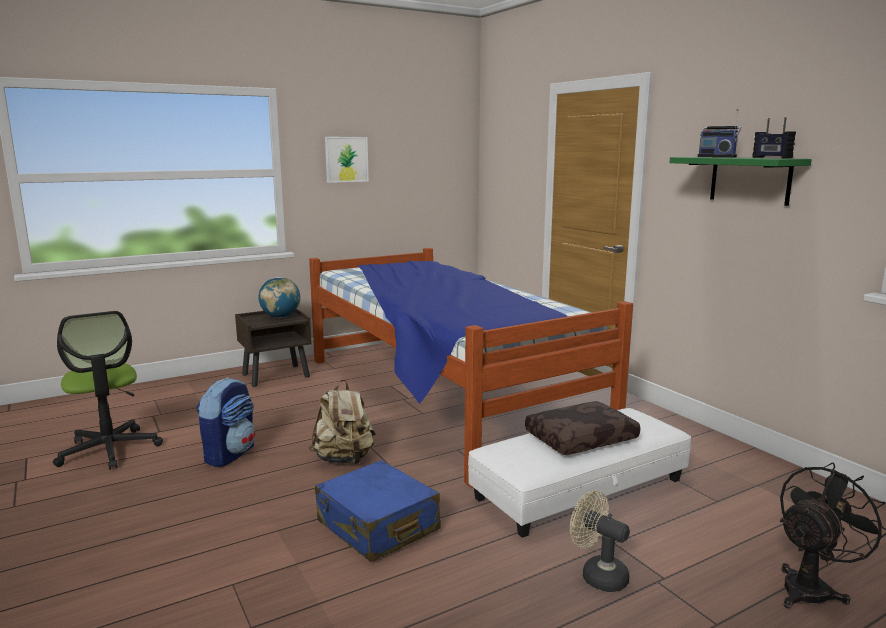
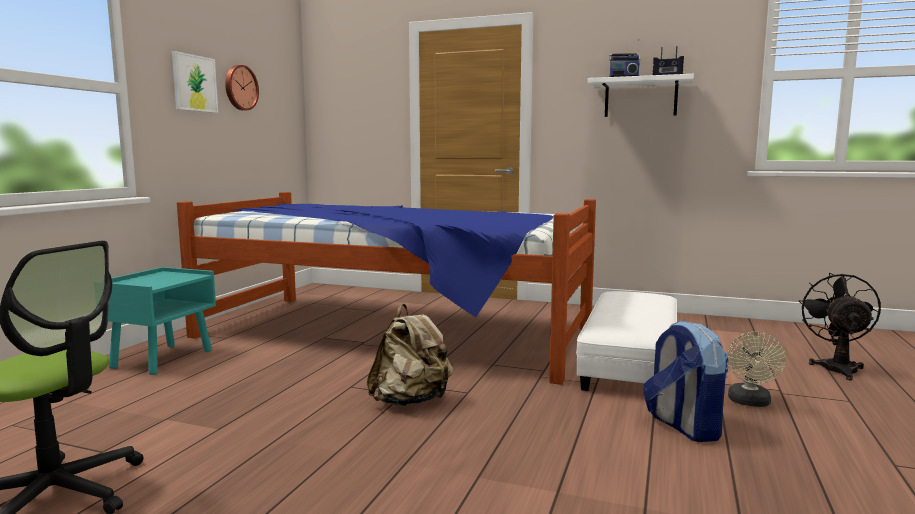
camera: 40 degrees left, 5 degrees down
(229, 454) = (268, 439): backpack -> backpack (683, 426)
(276, 375) = (163, 359): brown nightstand -> turquoise nightstand
(280, 317) = (165, 277): globe -> none
(377, 526) = (556, 435): blue suitcase -> none
(396, 157) = (240, 88): none -> wall clock
(580, 438) = (634, 310): brown pillow -> none
(597, 575) = (750, 402): beige fan -> beige fan turned 75 degrees counterclockwise
(750, 180) = (640, 98): green shelf -> white shelf

